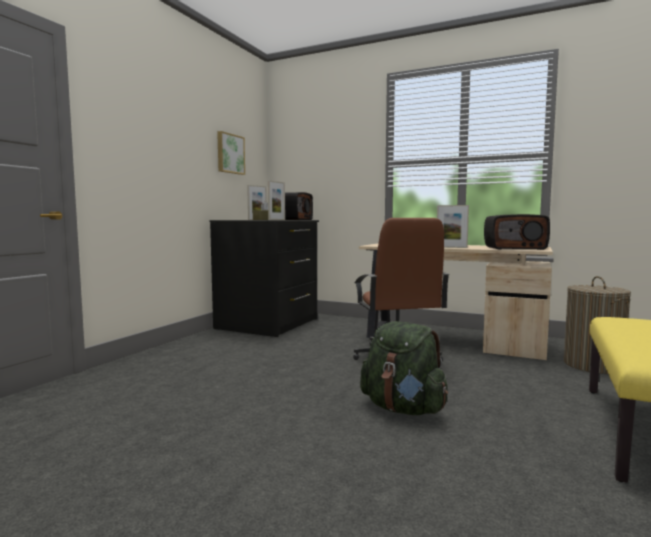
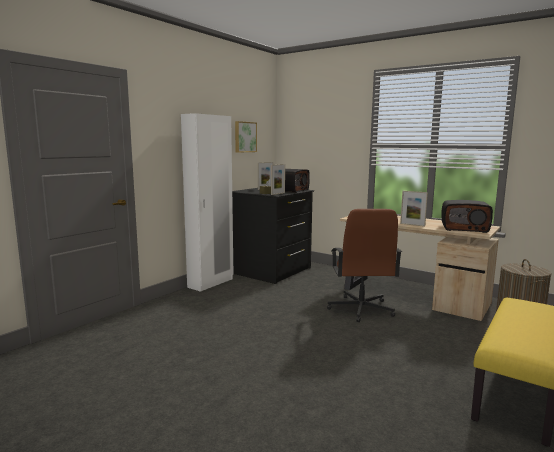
camera: 10 degrees right, 5 degrees up
(189, 340) = (211, 283): none -> white wardrobe
(403, 408) = (349, 353): green backpack -> none

